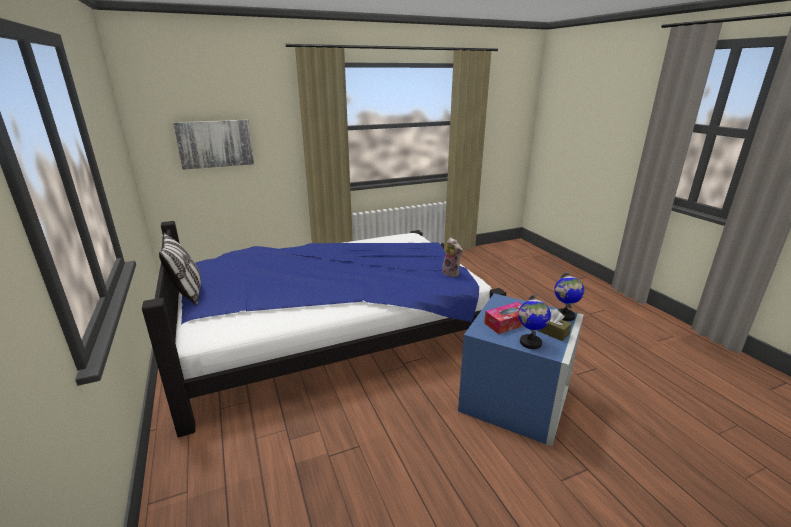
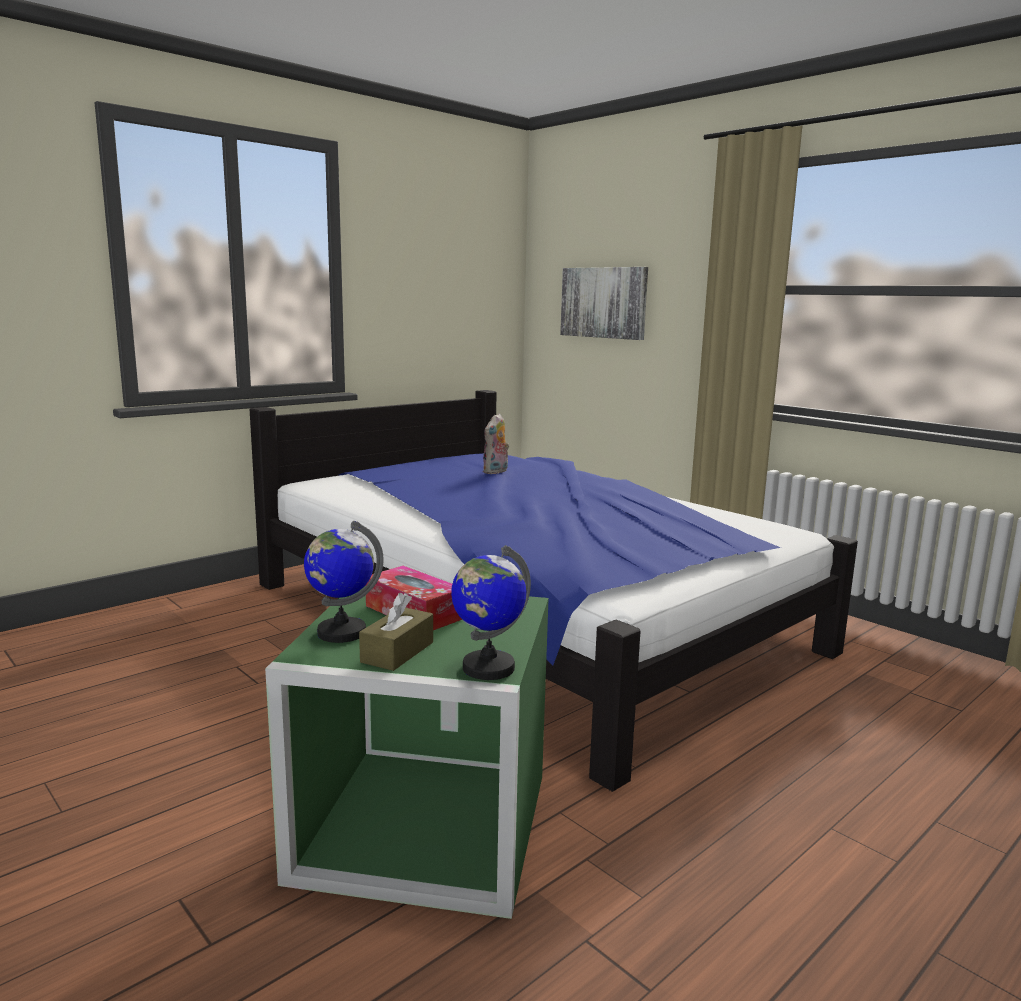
camera: 70 degrees right, 10 degrees down
(187, 293) = (403, 461): pillow -> none
(452, 273) = (621, 567): plush toy -> plush toy (496, 472)
(516, 400) = (419, 827): blue storage box -> green storage box

